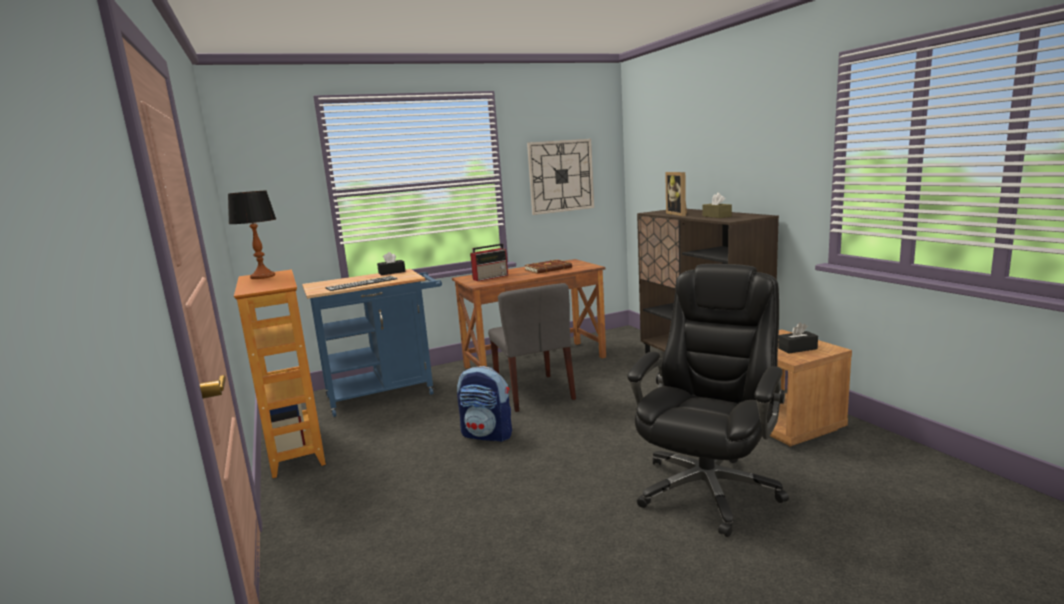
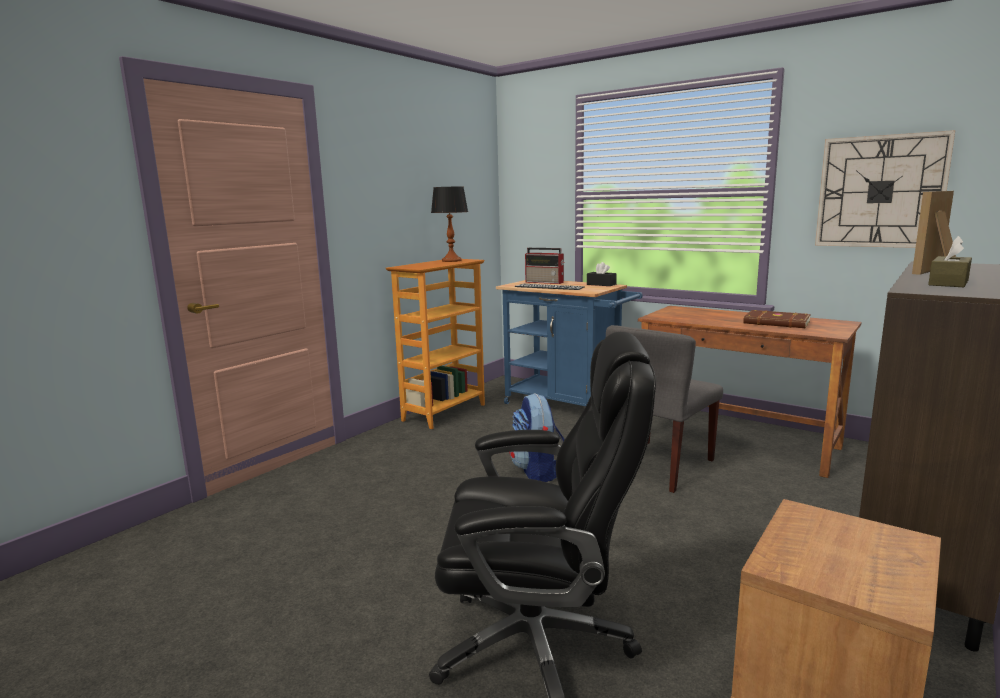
camera: 60 degrees right, 0 degrees up
(491, 277) = (693, 314): radio -> radio (545, 282)
(797, 348) = (840, 564): black tissue box -> none

